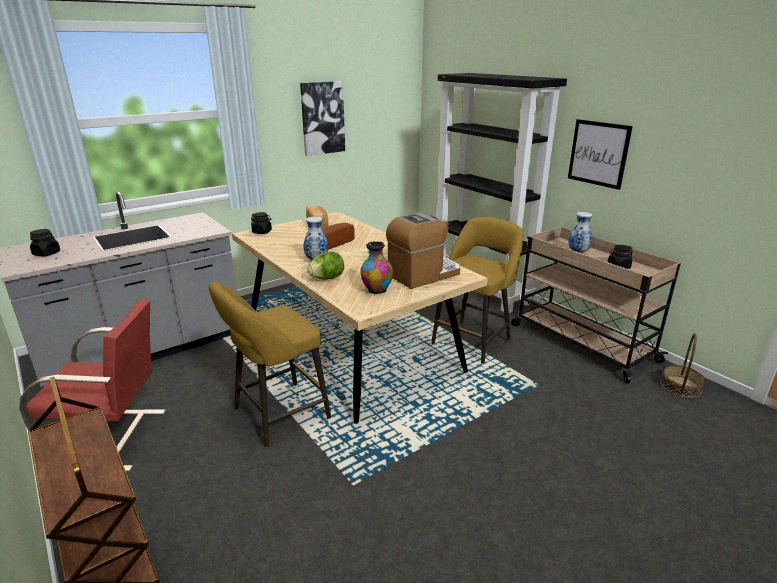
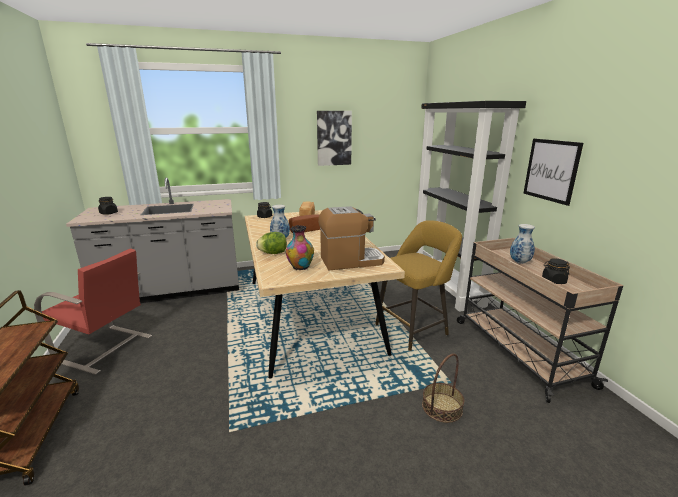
camera: 20 degrees right, 5 degrees down
(276, 416) = (218, 357): yellow stool -> none
(681, 386) = (612, 421): basket -> basket (442, 407)

